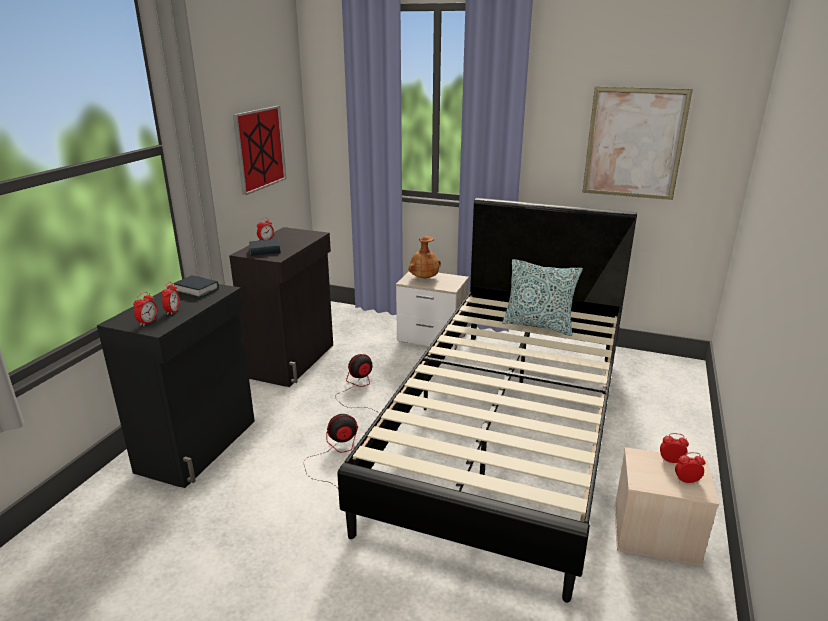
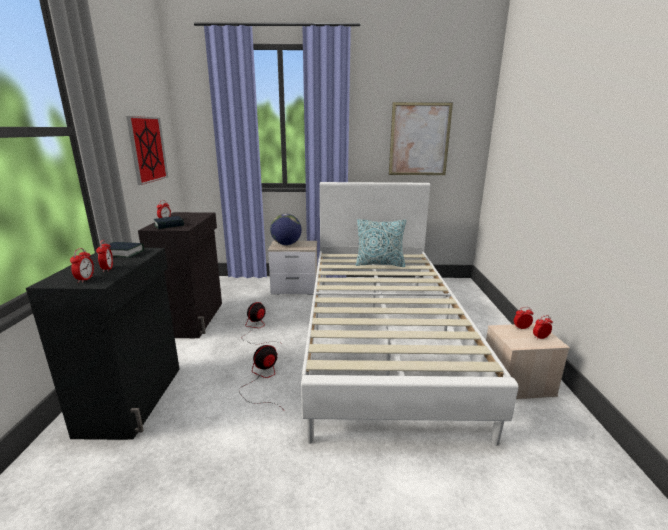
camera: 20 degrees left, 5 degrees down
(424, 278) = (286, 244): brown vase -> globe
(507, 428) = (381, 336): black bed -> white bed

